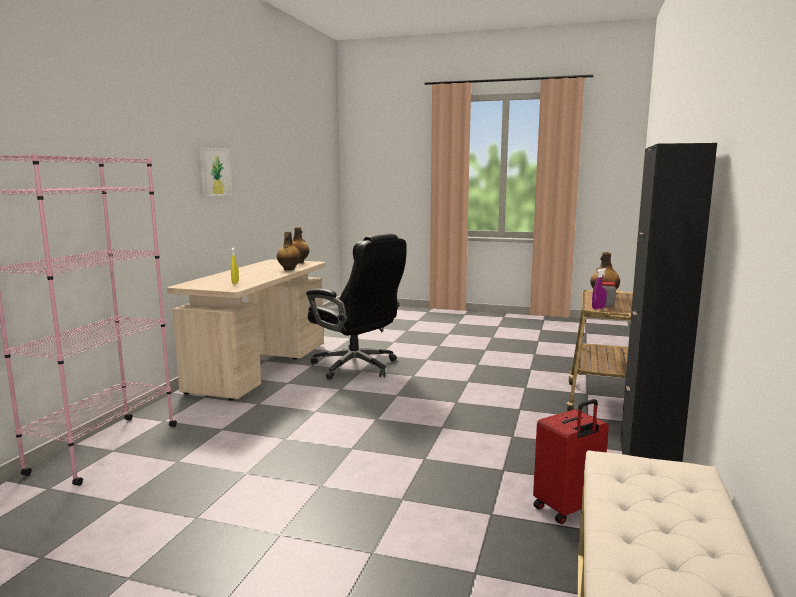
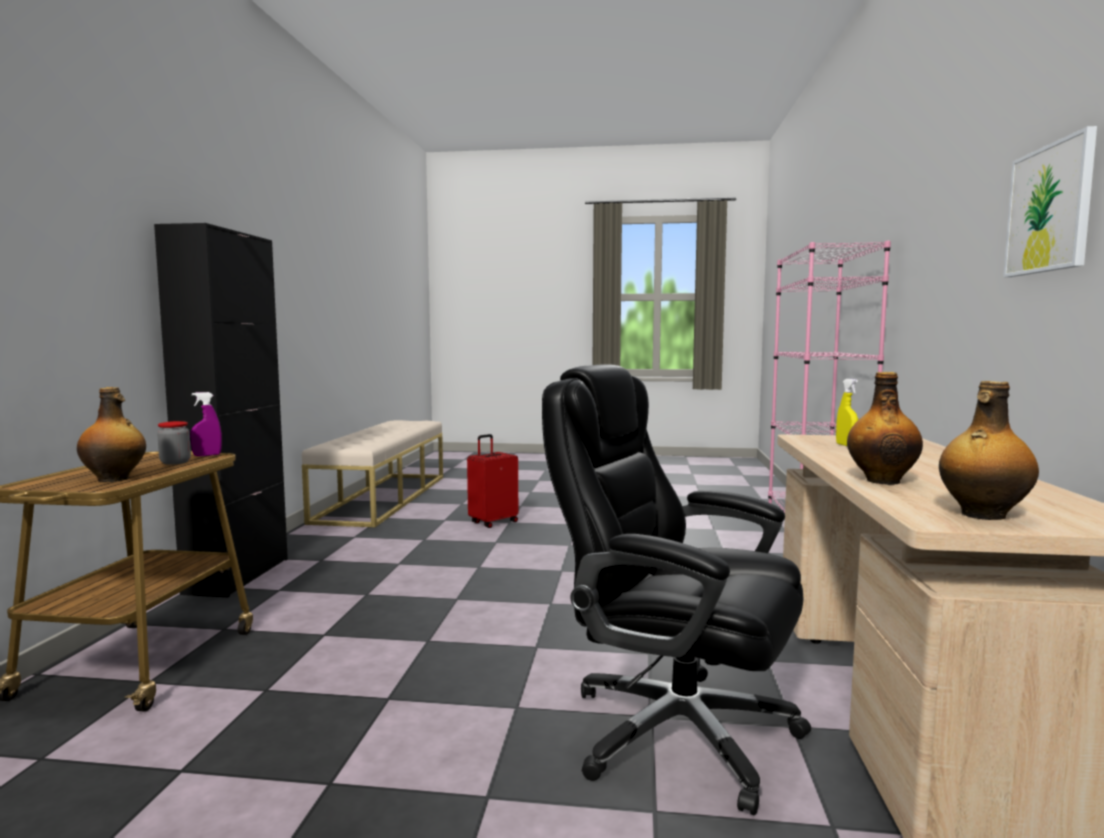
camera: 170 degrees right, 5 degrees down
(567, 509) = (359, 544): red suitcase -> red suitcase (493, 522)

